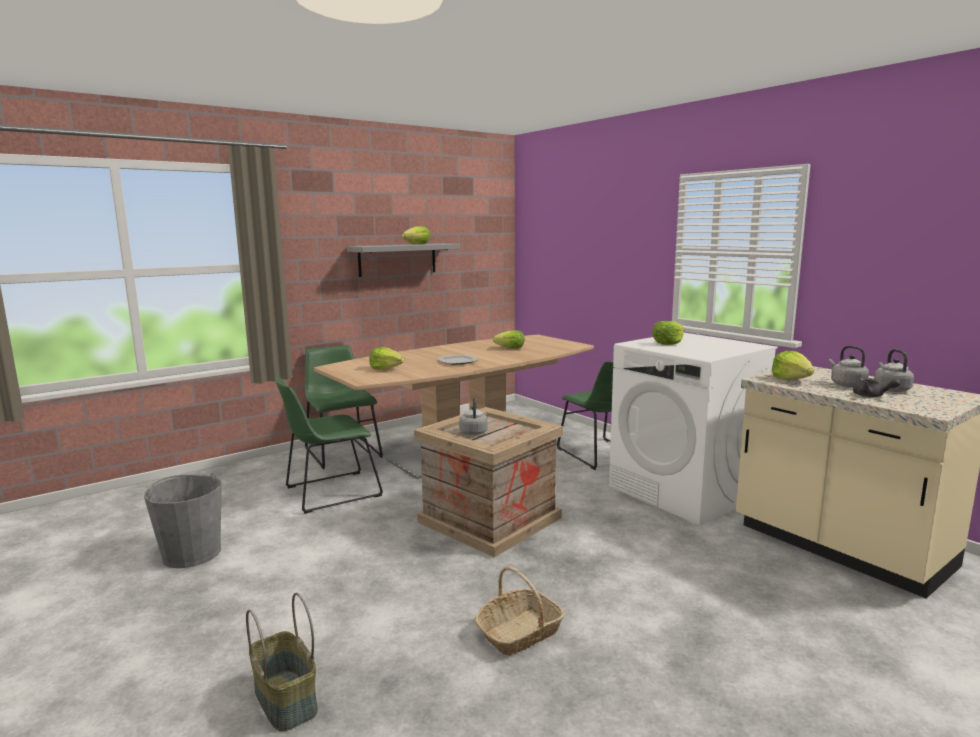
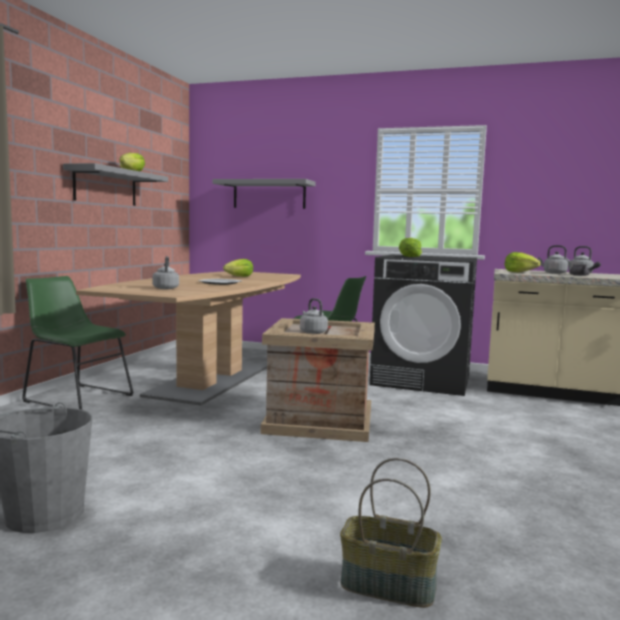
camera: 35 degrees left, 5 degrees down
(329, 492) = (124, 430): green chair -> none
(386, 368) = (166, 288): lettuce -> grey kettle
(519, 633) = (472, 480): basket -> none
(577, 253) = (269, 195): none -> grey shelf
(685, 491) = (422, 380): white washing machine -> black washing machine

